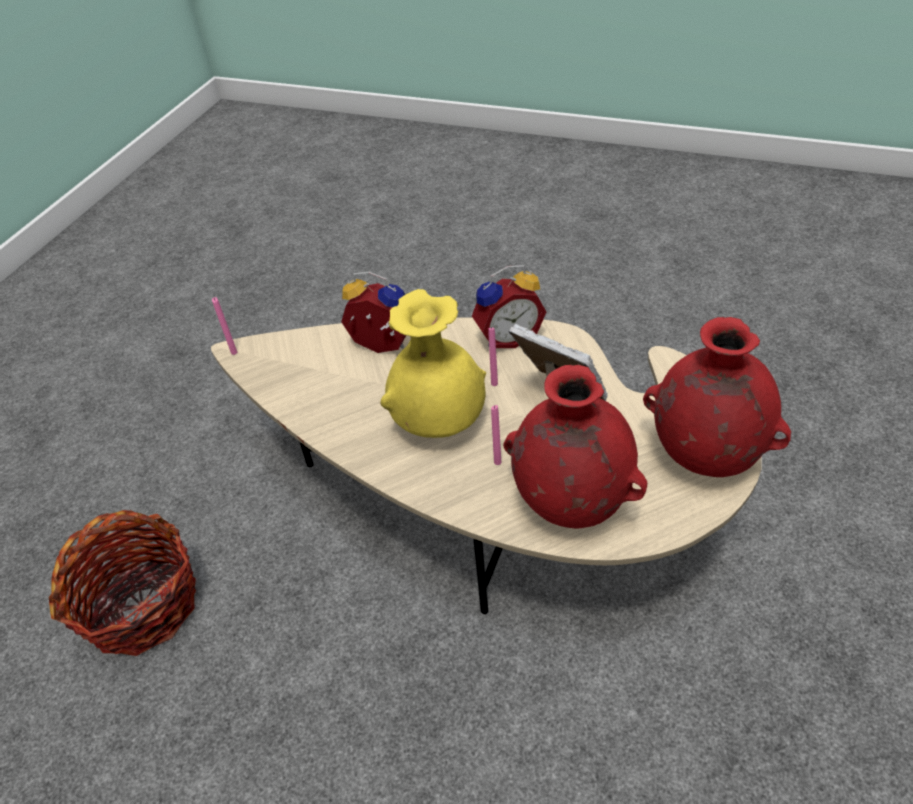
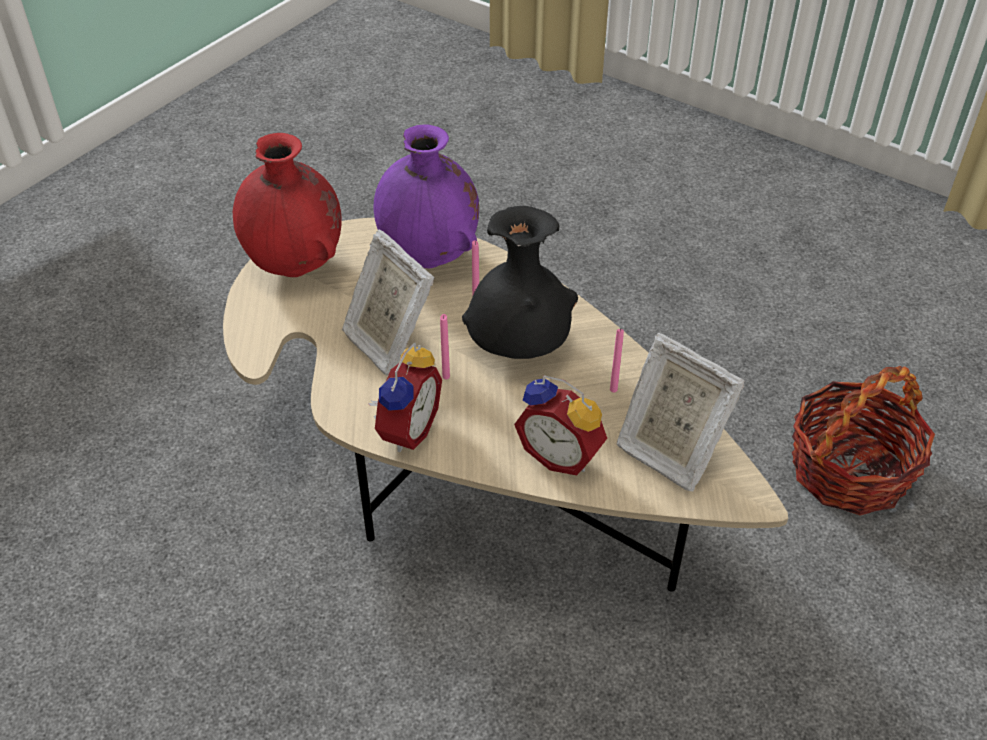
camera: 170 degrees left, 0 degrees up
(234, 352) = (753, 497): pink candle -> pink candle (613, 389)
(297, 369) = (668, 451): none -> picture frame
(438, 422) = (518, 350): yellow vase -> black vase
(507, 337) = (405, 430): alarm clock -> alarm clock turned 120 degrees clockwise
(570, 504) = (429, 258): red vase -> purple vase

